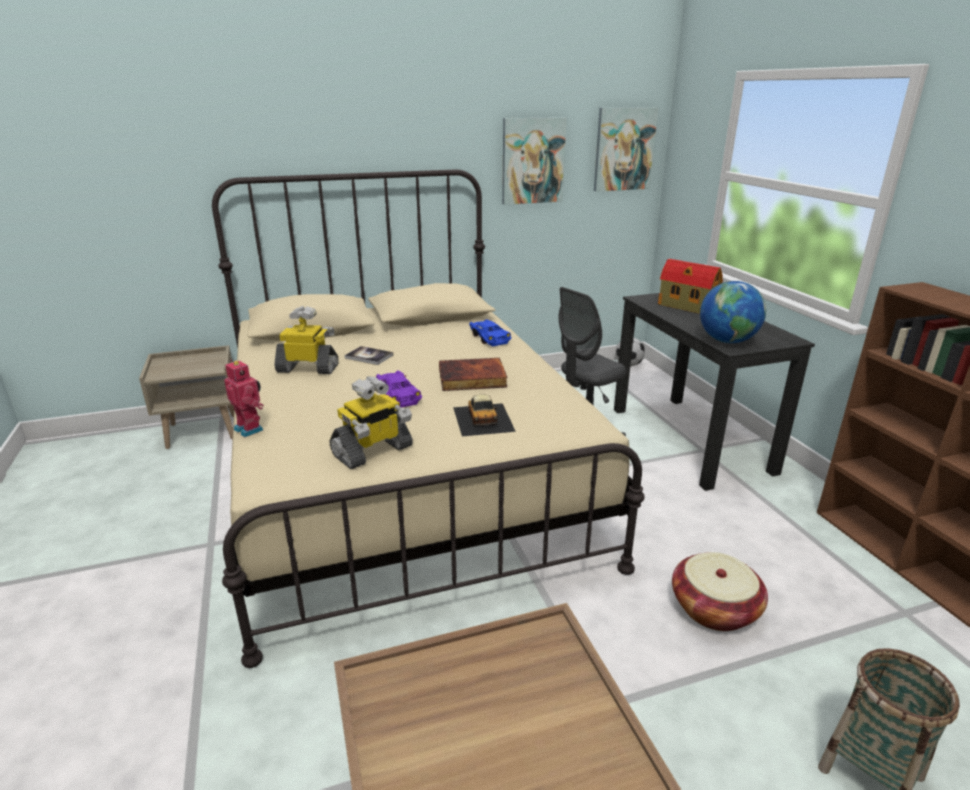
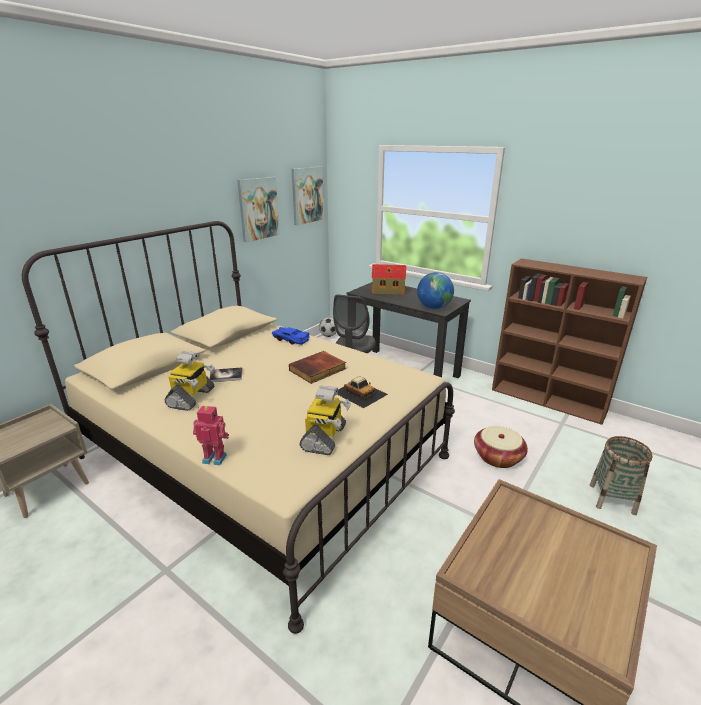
camera: 35 degrees left, 0 degrees up
(309, 368) = (192, 398): toy robot -> toy robot turned 135 degrees clockwise
(397, 395) = (286, 396): purple toy car -> none

